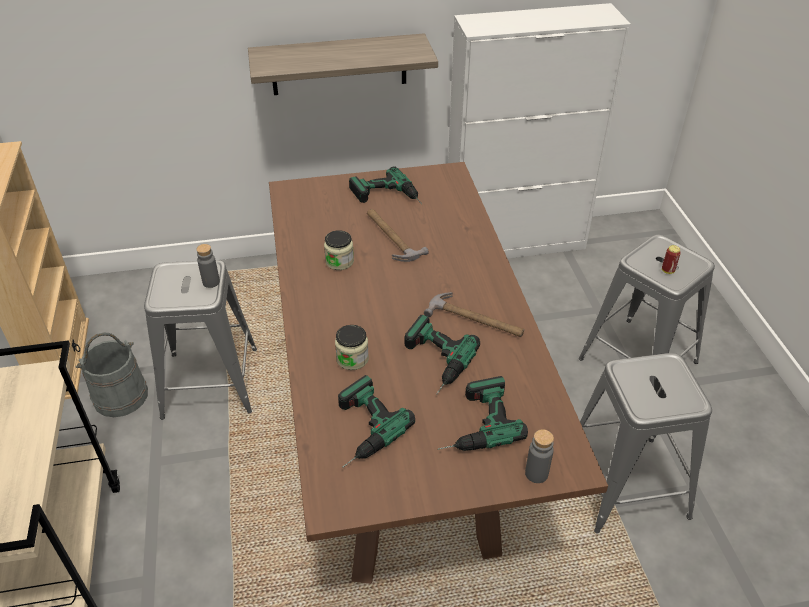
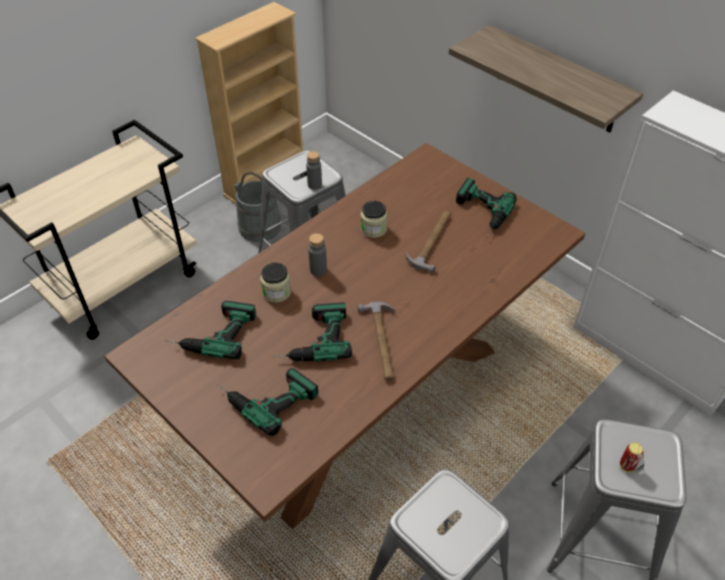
camera: 55 degrees right, 5 degrees up
(536, 473) = (242, 460): grey bottle -> grey bottle (318, 270)

